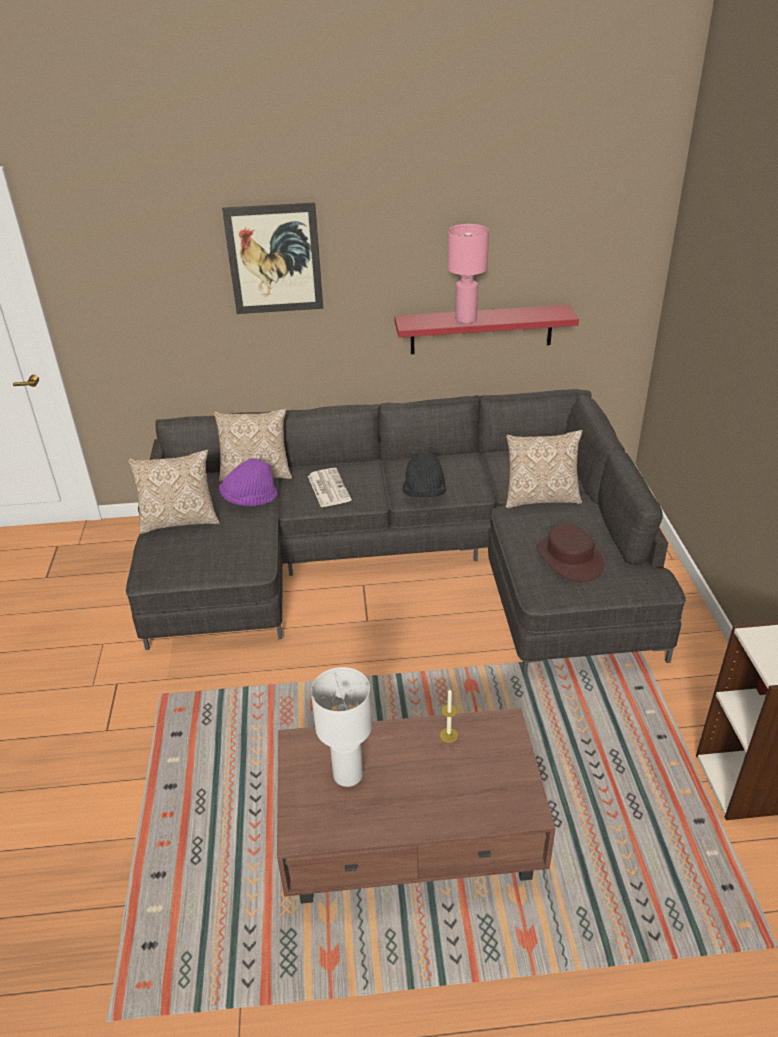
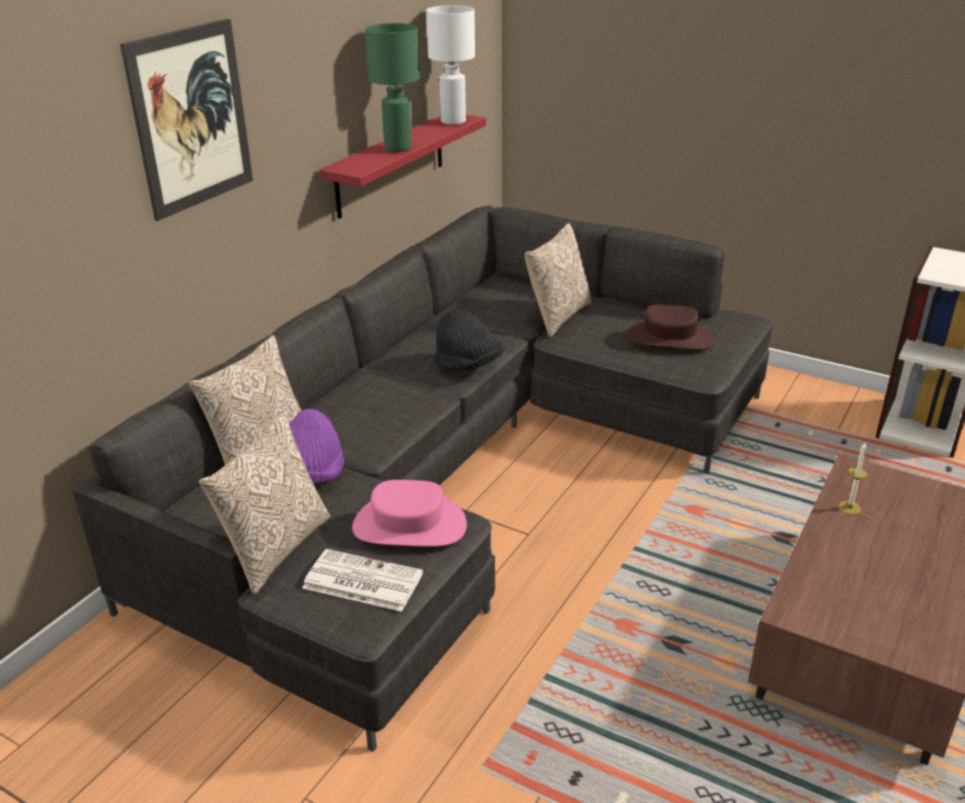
camera: 55 degrees left, 5 degrees down
(234, 552) = (409, 526): none -> pink hat
(328, 488) = (371, 415): newspaper -> newspaper (361, 581)
(347, 775) = (868, 595): white table lamp -> white table lamp (453, 121)
(466, 320) = (398, 148): pink table lamp -> green table lamp

